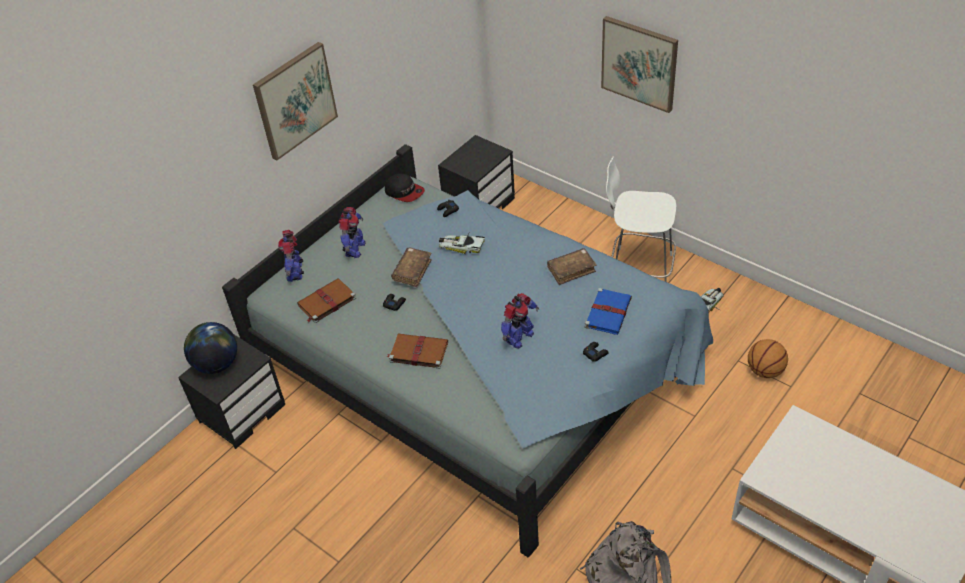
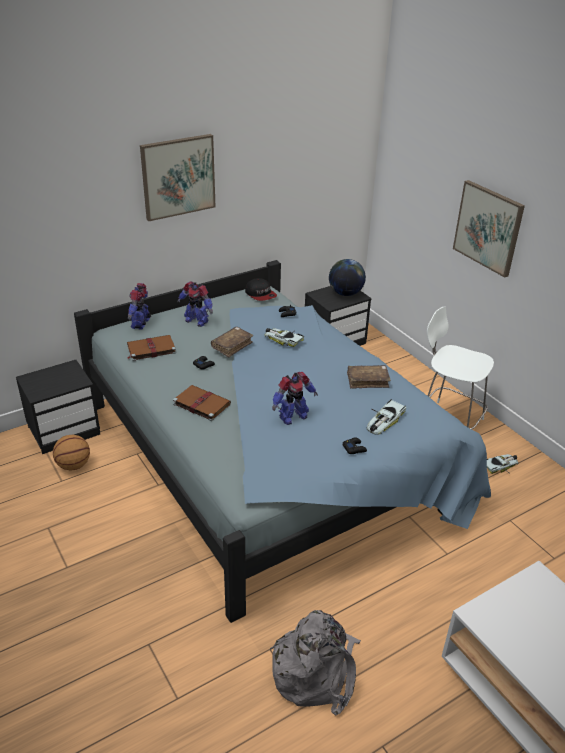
camera: 15 degrees right, 10 degrees down
(217, 364) = (50, 376): globe -> globe (345, 293)
(354, 249) = (196, 321): toy robot -> toy robot turned 90 degrees clockwise
(608, 312) = (384, 420): blue book -> toy car
(765, 371) = (533, 537): basketball -> basketball (73, 466)

